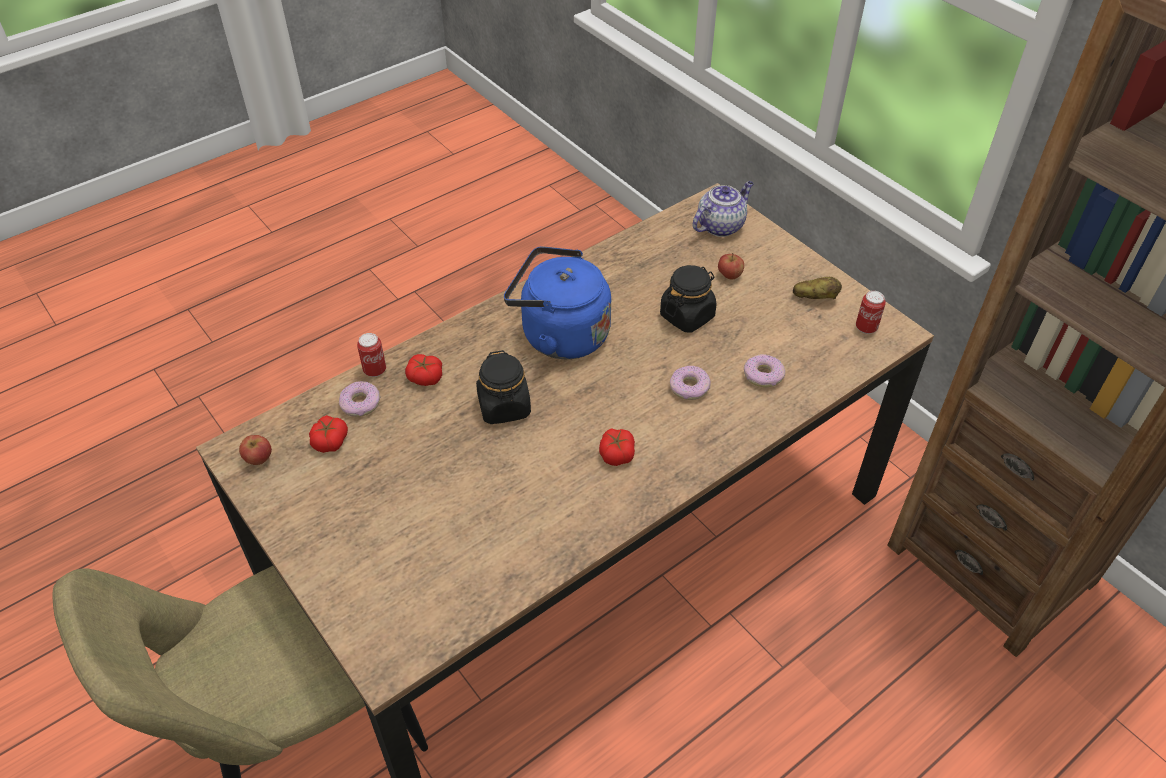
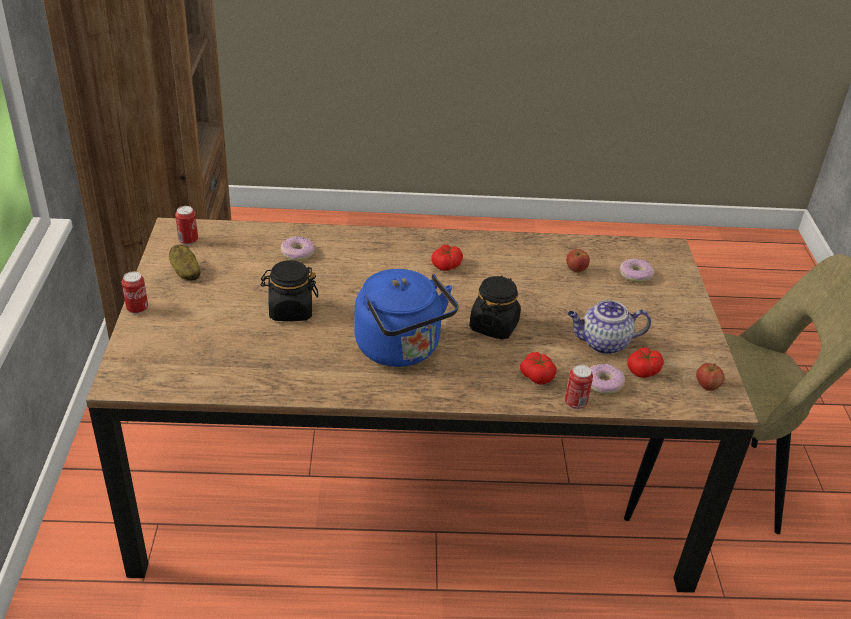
camera: 145 degrees left, 10 degrees down
(689, 387) = (354, 271): donut -> donut (635, 275)
(720, 225) = (154, 359): teapot -> teapot (603, 343)
(729, 275) = (215, 318): apple -> apple (576, 269)
(793, 249) = (137, 309): none -> can

